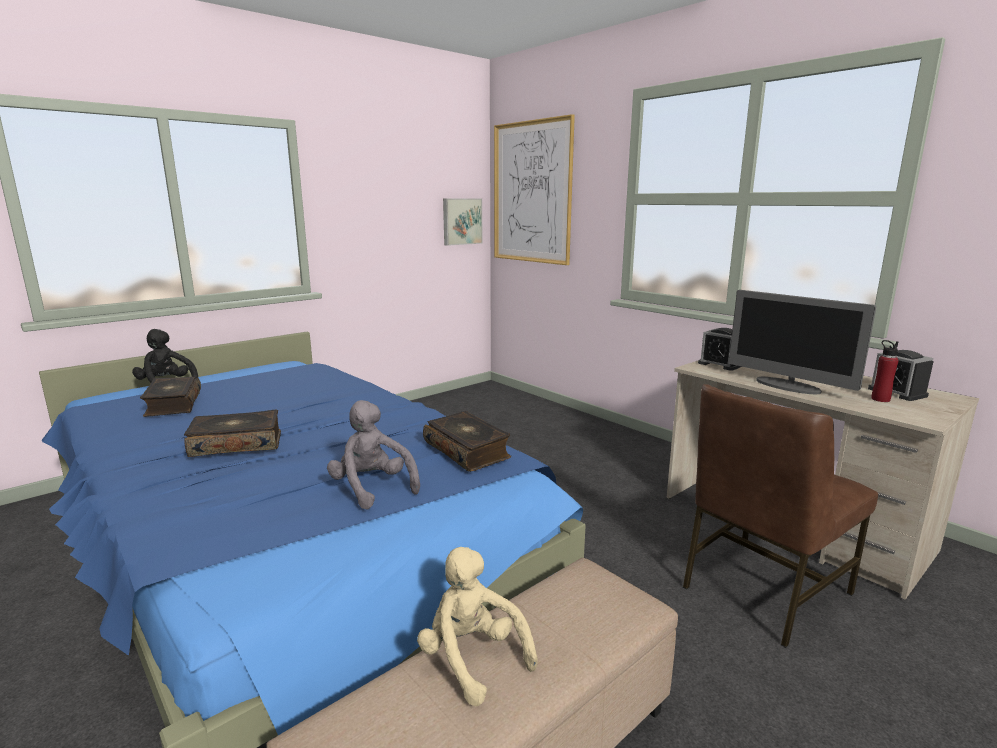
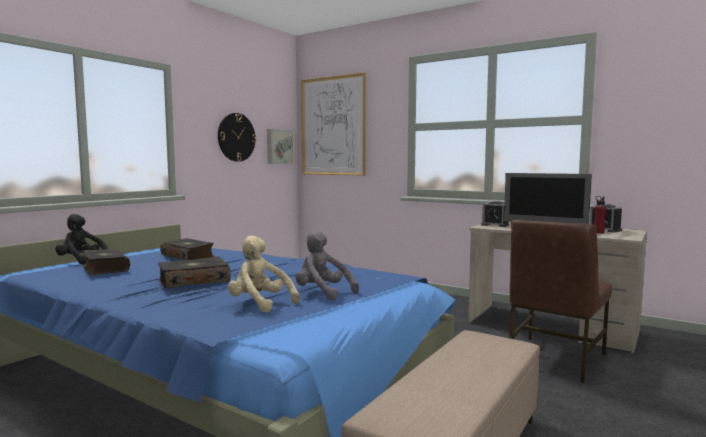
camera: 15 degrees left, 10 degrees down
(396, 212) = (236, 137): none -> wall clock
(467, 450) = (367, 274): book -> book (188, 256)
(472, 658) = (439, 374): beige plush toy -> beige plush toy (260, 304)

